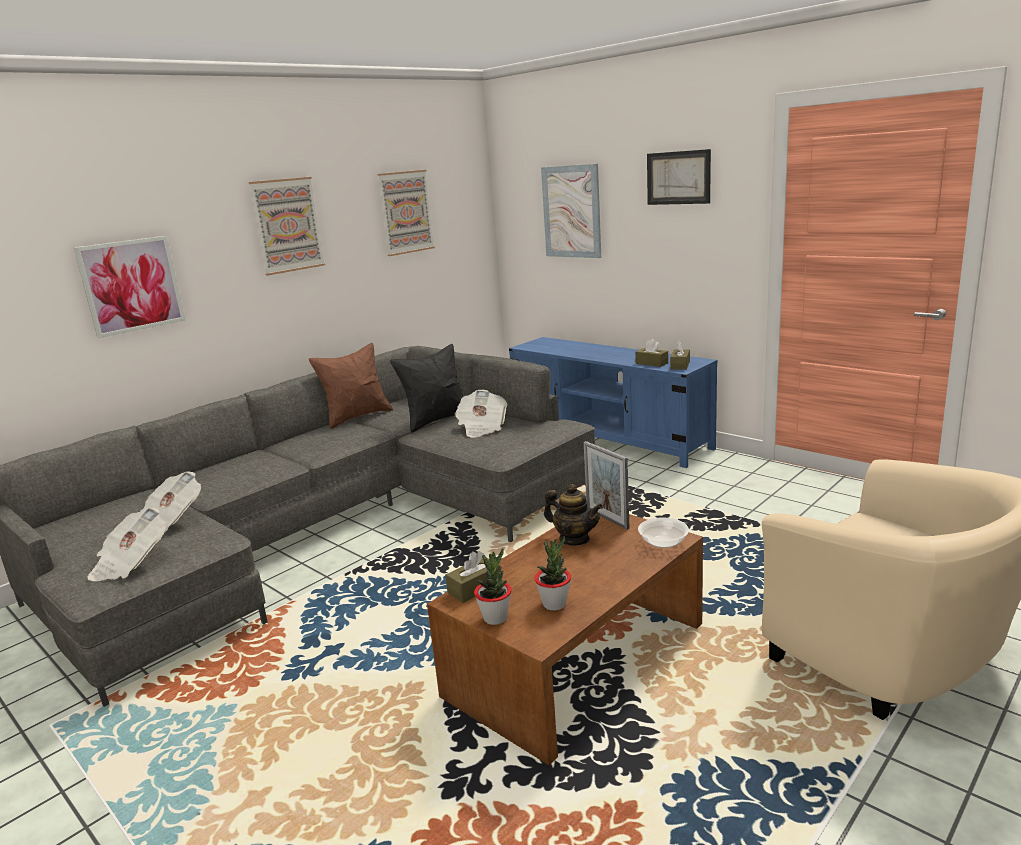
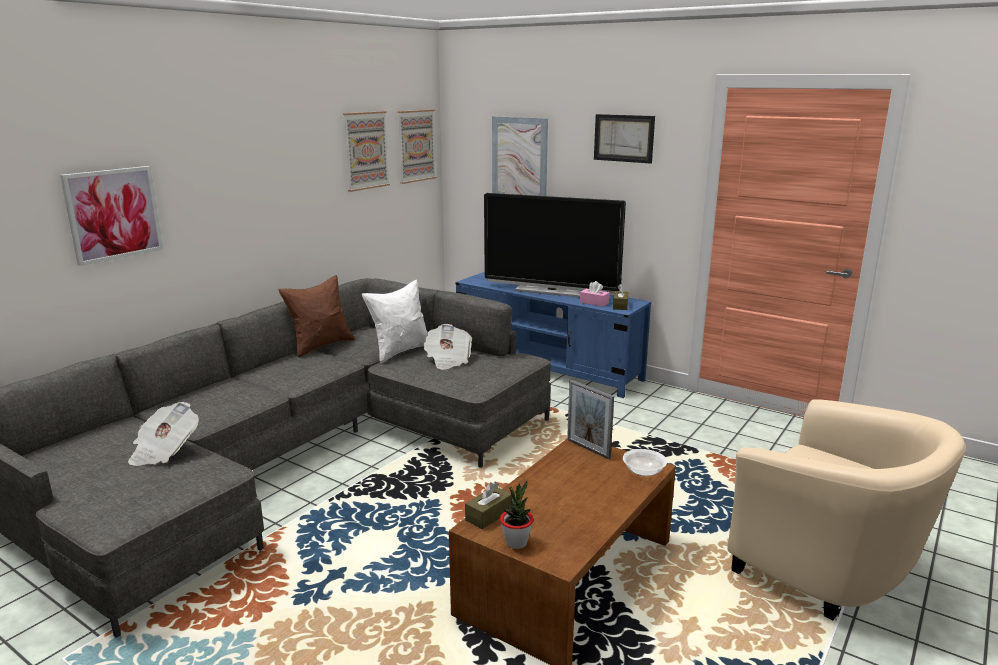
camera: 10 degrees left, 0 degrees up
(131, 564) = (140, 495): newspaper -> none
(287, 225) = (260, 159): picture -> picture (416, 146)
(436, 420) = (400, 351): black pillow -> white pillow
(554, 604) = (565, 529): potted plant -> none
(574, 539) = (565, 468): teapot -> none
(608, 353) = (551, 291): none -> television
(651, 363) = (594, 303): brown tissue box -> pink tissue box

